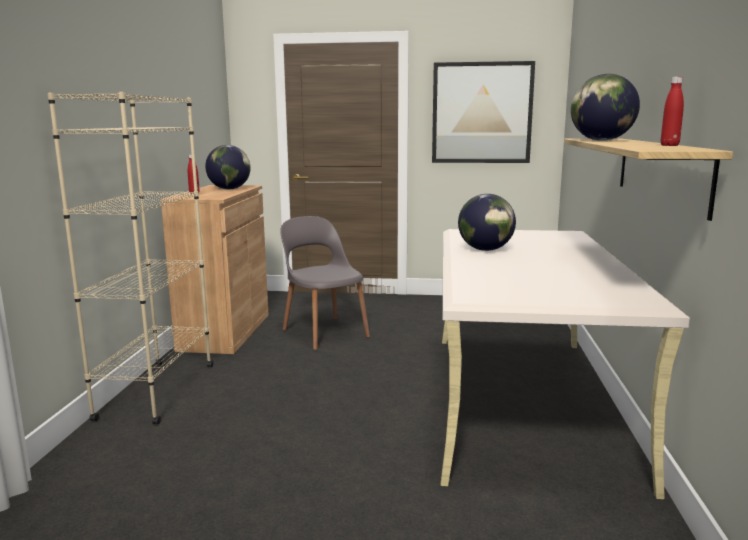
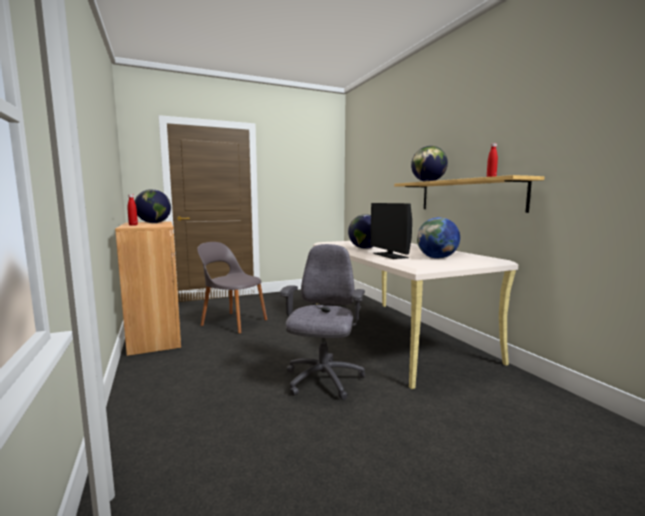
camera: 30 degrees left, 5 degrees down
(157, 391) = (145, 385): beige bookcase -> none
(339, 438) = (323, 380): none -> grey office chair
(481, 113) = (301, 177): picture -> none
(484, 269) = (390, 255): none -> monitor
(547, 285) = (437, 258): none -> globe

